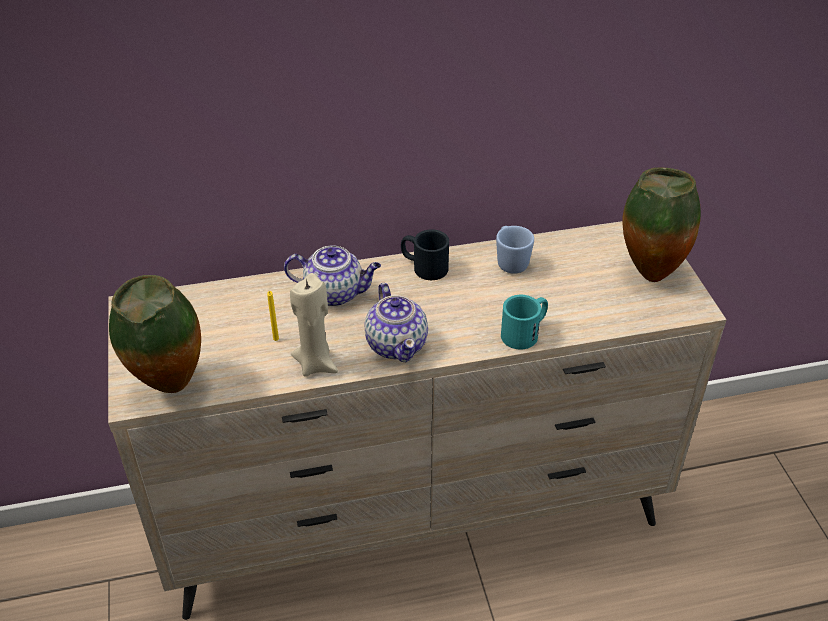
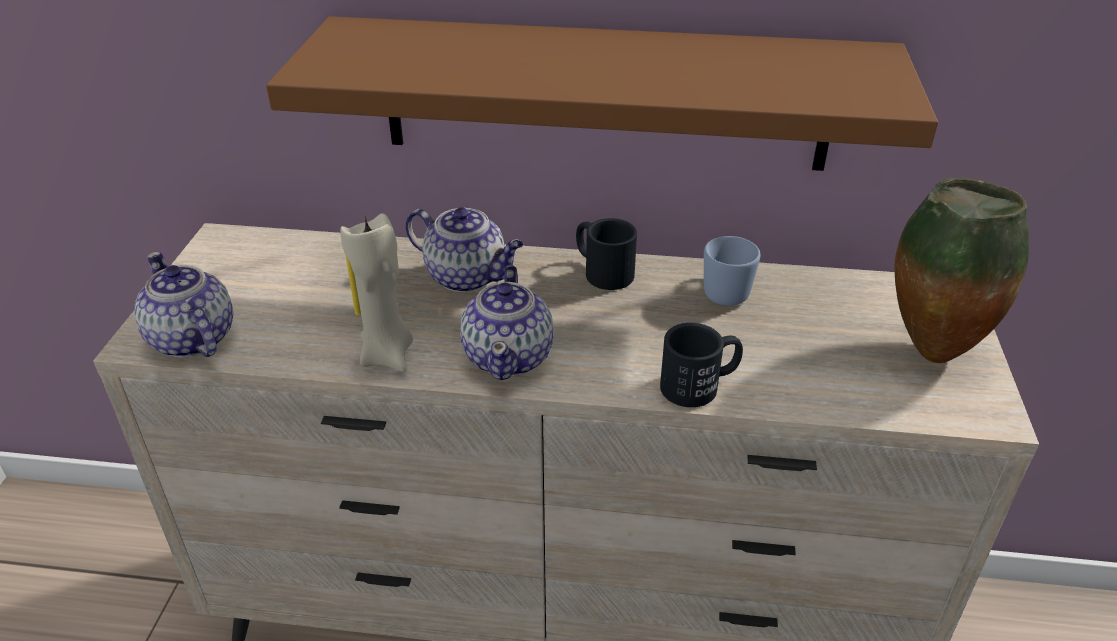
camera: 20 degrees right, 5 degrees down
(170, 389) = (192, 340): vase -> teapot
(410, 148) = (605, 94): none -> brown shelf
(525, 332) = (700, 385): turquoise mug -> black mug

